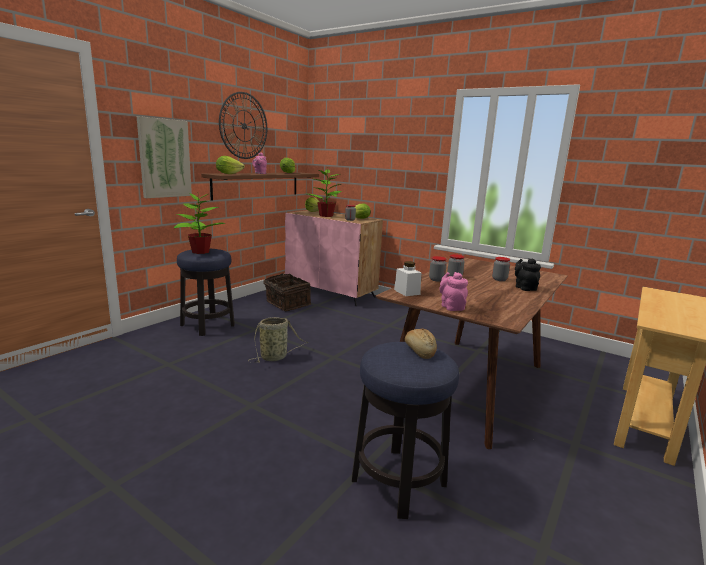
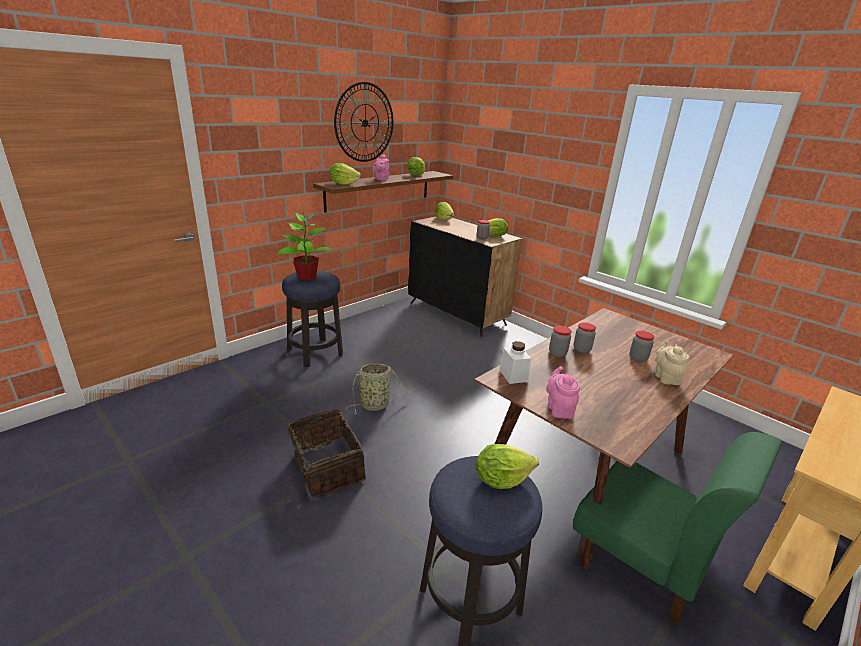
camera: 10 degrees right, 10 degrees up
(164, 158) = (270, 170): picture -> none
(286, 304) = (404, 327): basket -> basket (326, 468)
(325, 216) = (456, 229): potted plant -> none
(331, 292) = (457, 313): pink cabinet -> black cabinet
(419, 351) = (501, 479): bread -> lettuce
(524, 288) = (665, 377): black teapot -> beige teapot
(532, 438) = (641, 560): none -> green chair

